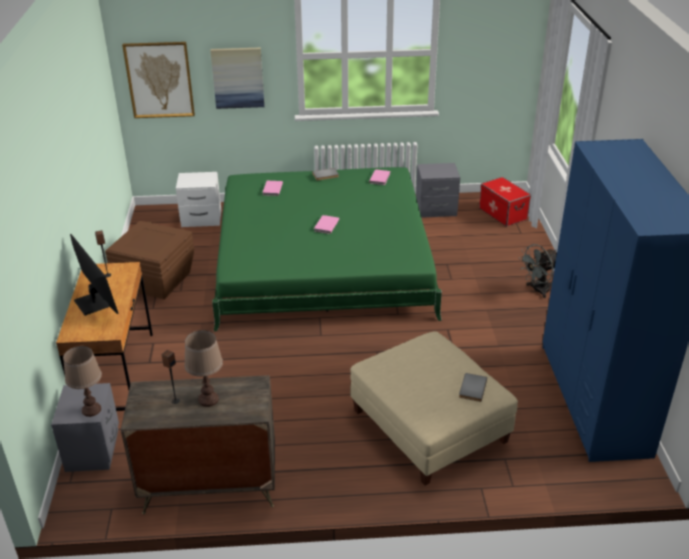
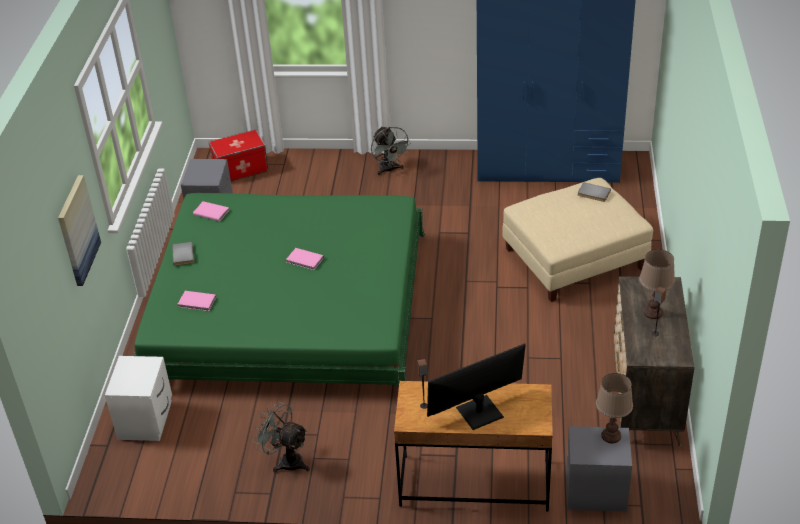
camera: 80 degrees left, 5 degrees up
(155, 280) = (286, 460): brown storage box -> grey fan
(159, 80) = (44, 304): picture -> none

